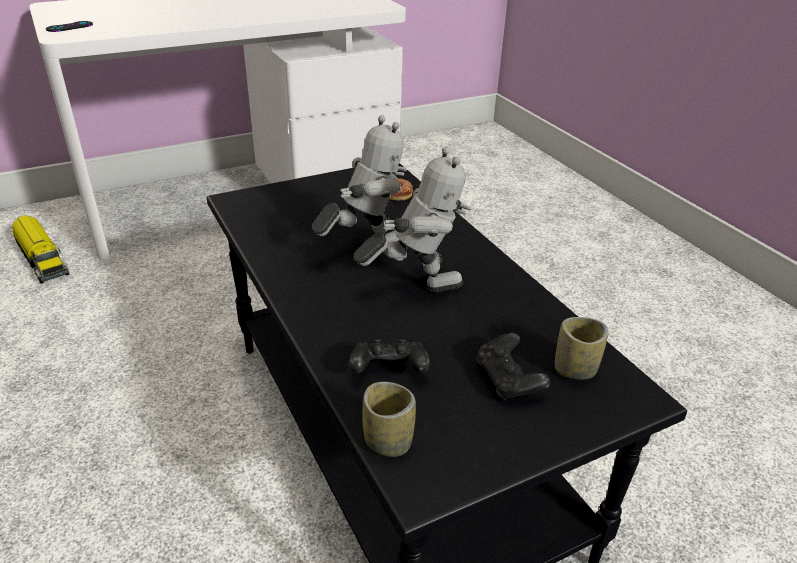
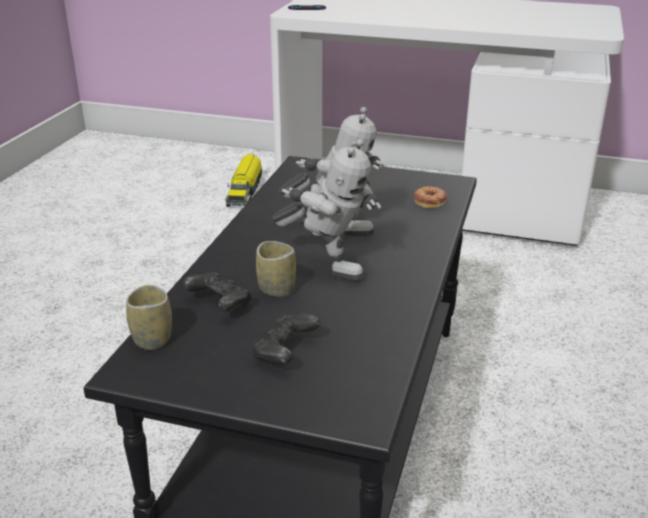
camera: 45 degrees right, 5 degrees down
(575, 369) = (347, 374): cup -> cup (276, 289)

